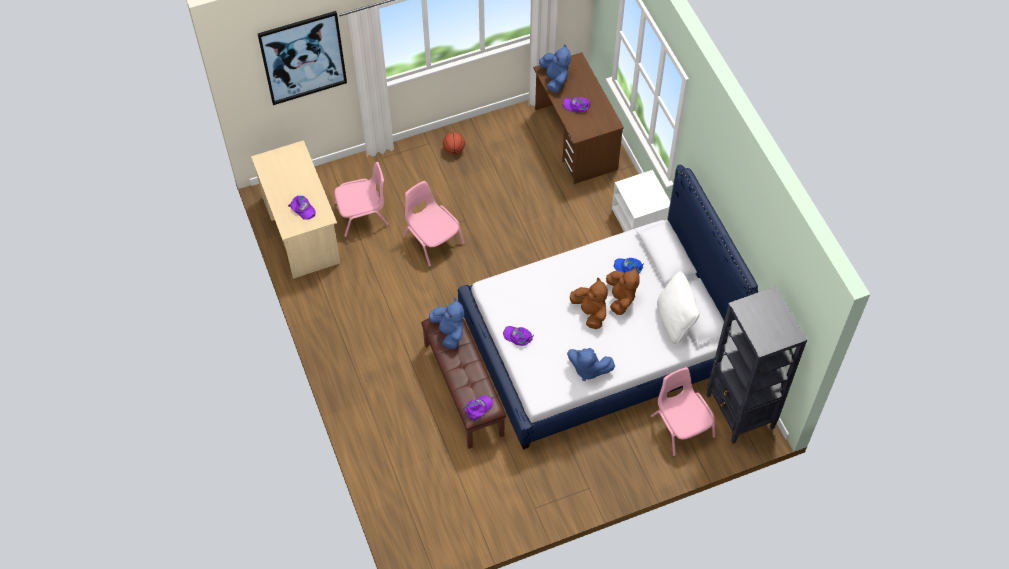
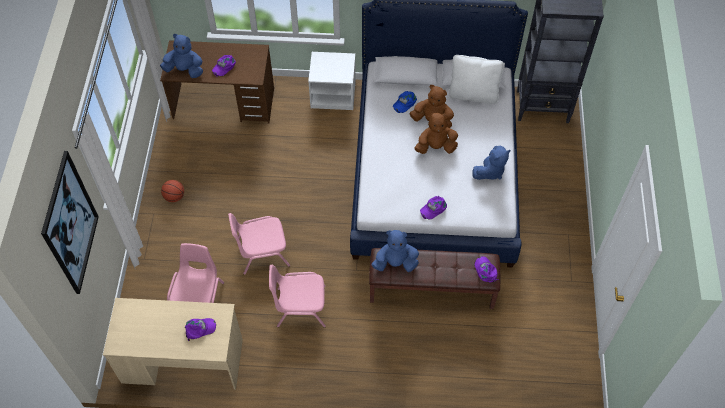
camera: 65 degrees left, 0 degrees up
(681, 425) = (538, 148): pink chair -> pink chair (300, 306)

